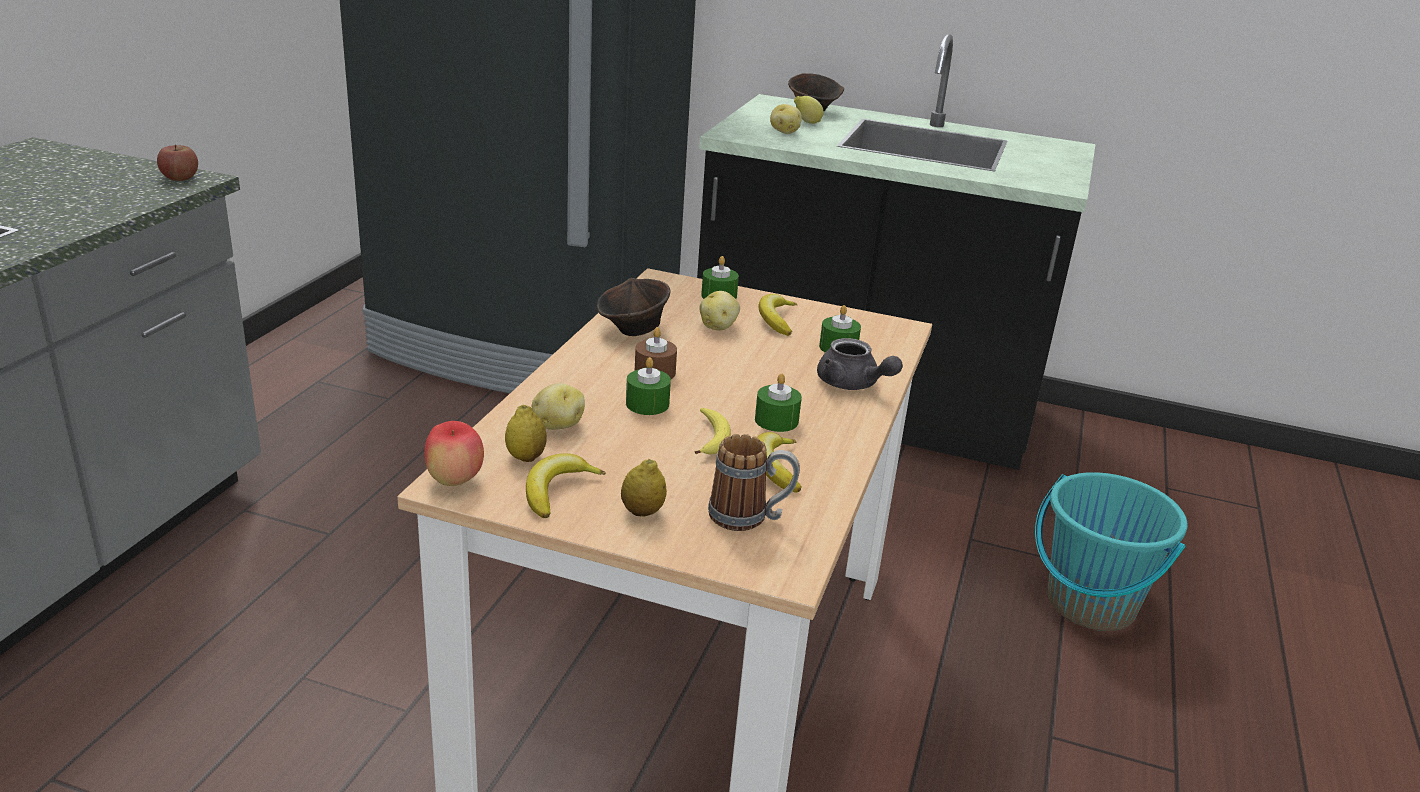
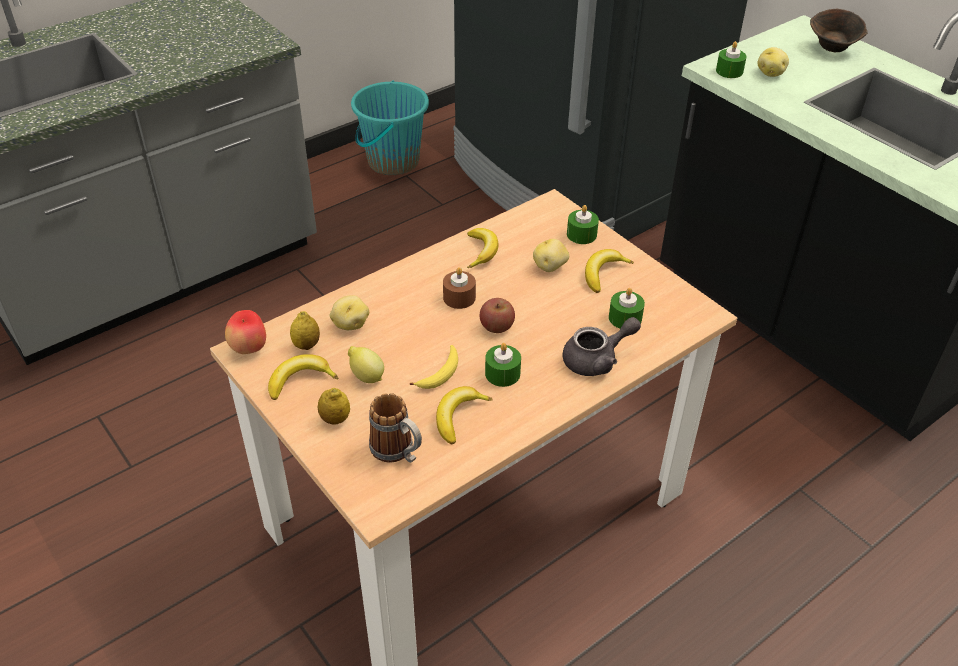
camera: 35 degrees right, 15 degrees up
(180, 178) = (263, 40): apple -> apple (496, 326)
(633, 330) = (481, 251): brown bowl -> banana
(647, 404) = (426, 326): green candle -> green candle (729, 71)
(806, 123) = (807, 64): lemon -> lemon (366, 376)
(852, 385) = (597, 360): grey teapot -> grey teapot turned 105 degrees counterclockwise
(1090, 604) = (855, 593): turquoise bucket -> turquoise bucket (392, 161)

